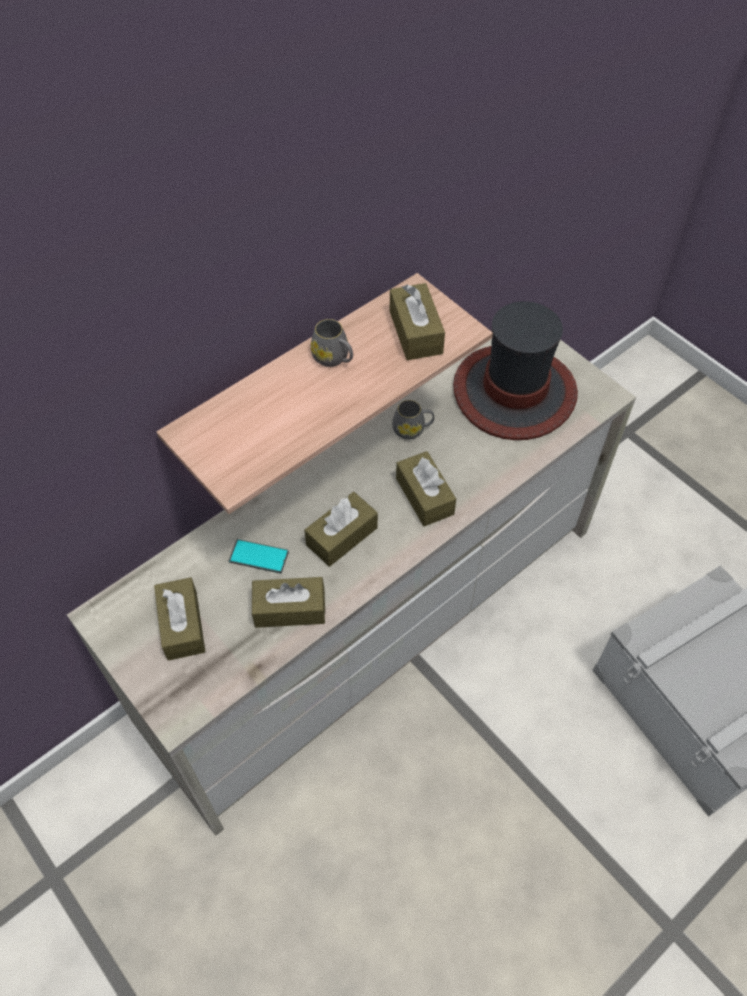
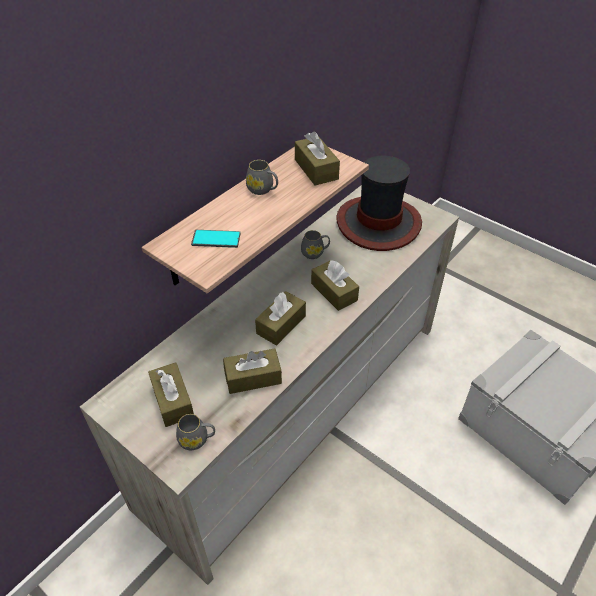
camera: 10 degrees left, 10 degrees down
(204, 684) = (197, 439): none -> grey mug
(258, 557) = (222, 346): phone -> phone (216, 239)

